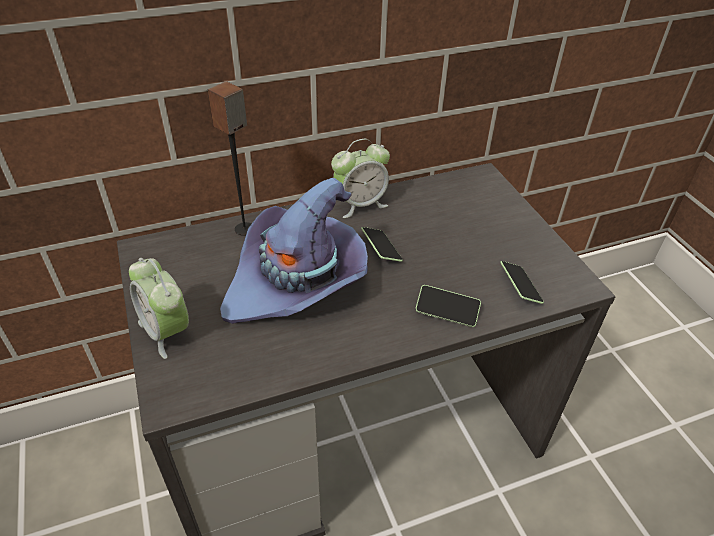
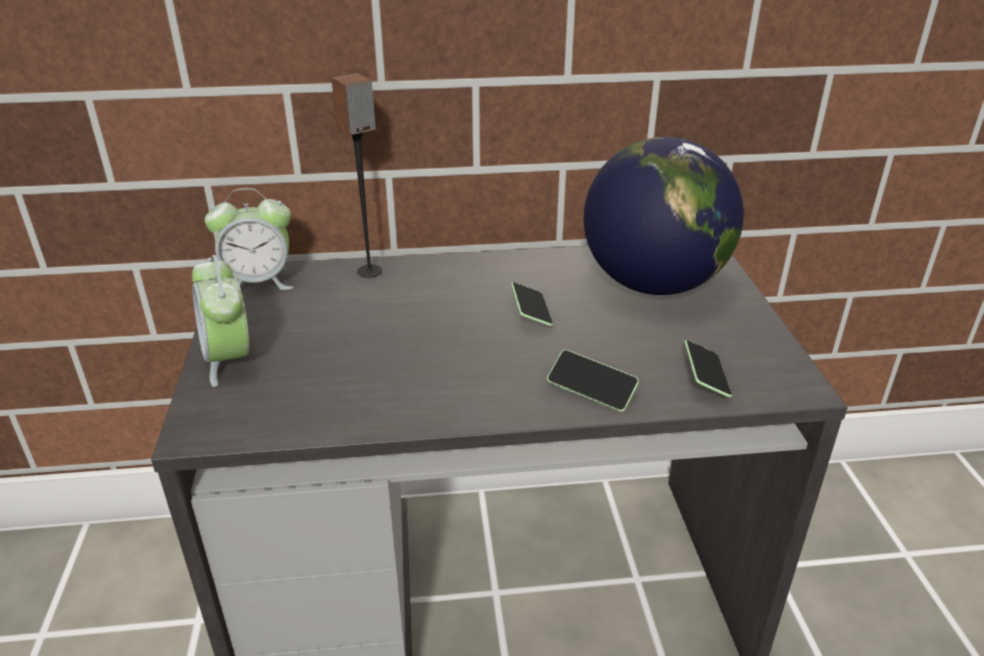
camera: 15 degrees right, 10 degrees down
(298, 281) = (410, 331): purple hat -> none
(360, 204) = (525, 263): alarm clock -> alarm clock (259, 282)
(458, 210) = (654, 283): none -> globe

